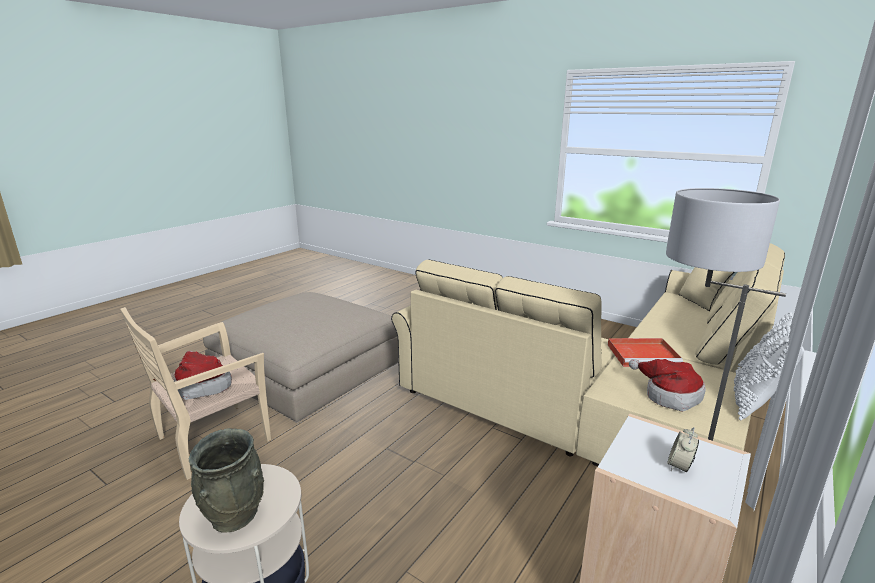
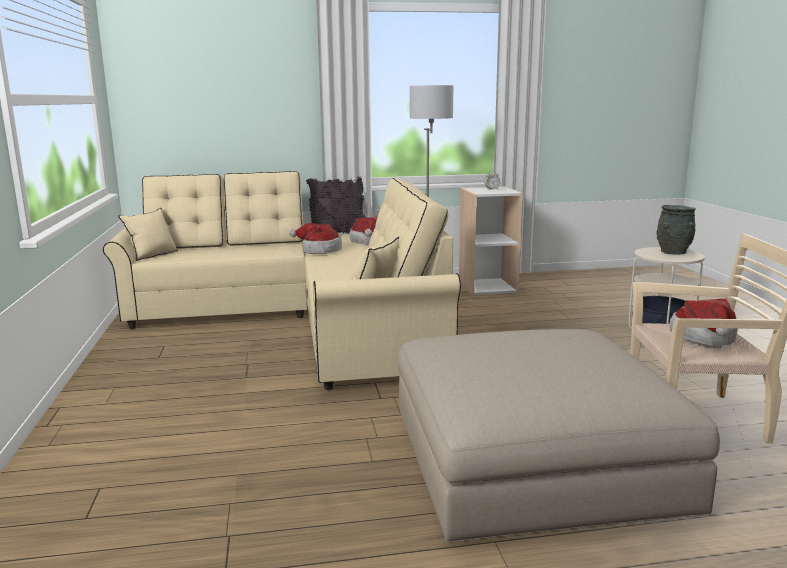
camera: 135 degrees left, 5 degrees down
(644, 355) = (318, 250): red tray -> hat
(755, 402) = (338, 233): white pillow -> black pillow

